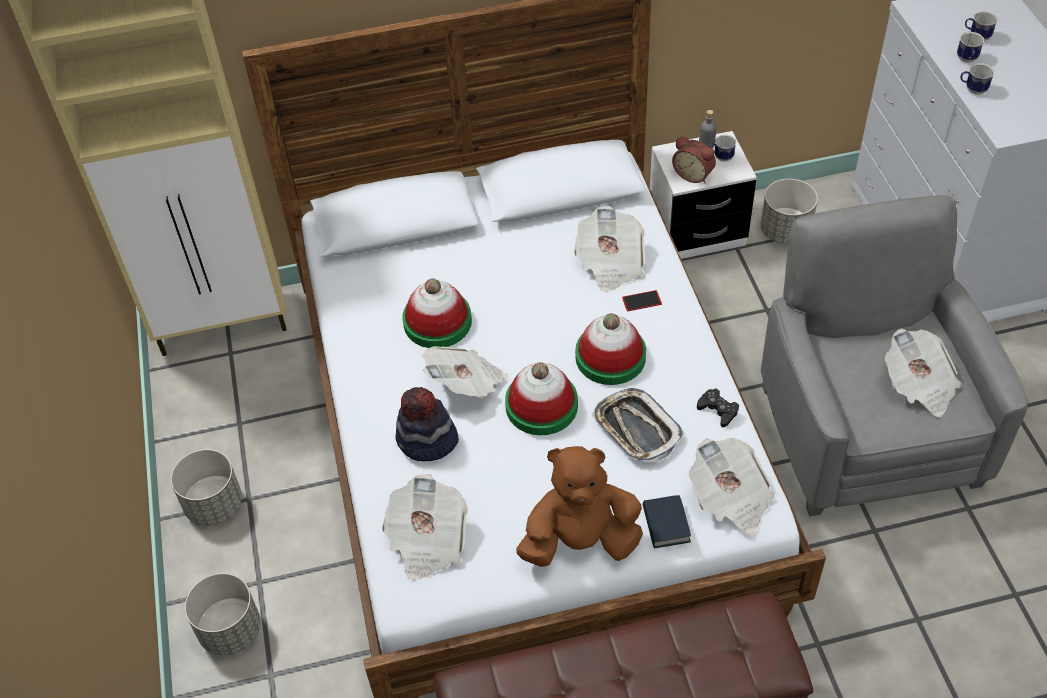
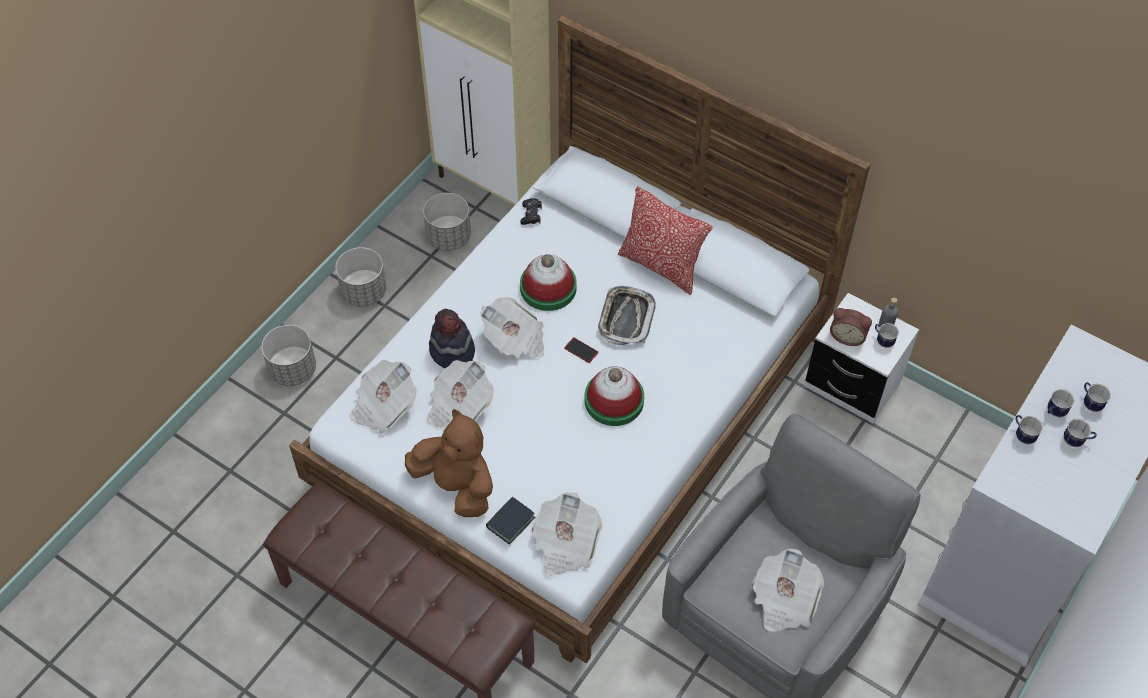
camera: 45 degrees right, 5 degrees up
(505, 231) = (661, 266): none -> pillow
(541, 405) = (537, 391): hat -> none
(610, 263) = (694, 344): newspaper -> newspaper (458, 407)
(636, 429) = (569, 455): tray -> tray (626, 318)
(641, 301) = (680, 384): phone -> phone (581, 350)
(693, 174) = (847, 336): alarm clock -> alarm clock turned 60 degrees counterclockwise
(718, 410) = (629, 491): black game controller -> black game controller (531, 214)
(785, 231) = (915, 439): grey planter -> grey planter (449, 237)
(1005, 66) = (1076, 441): none -> mug

